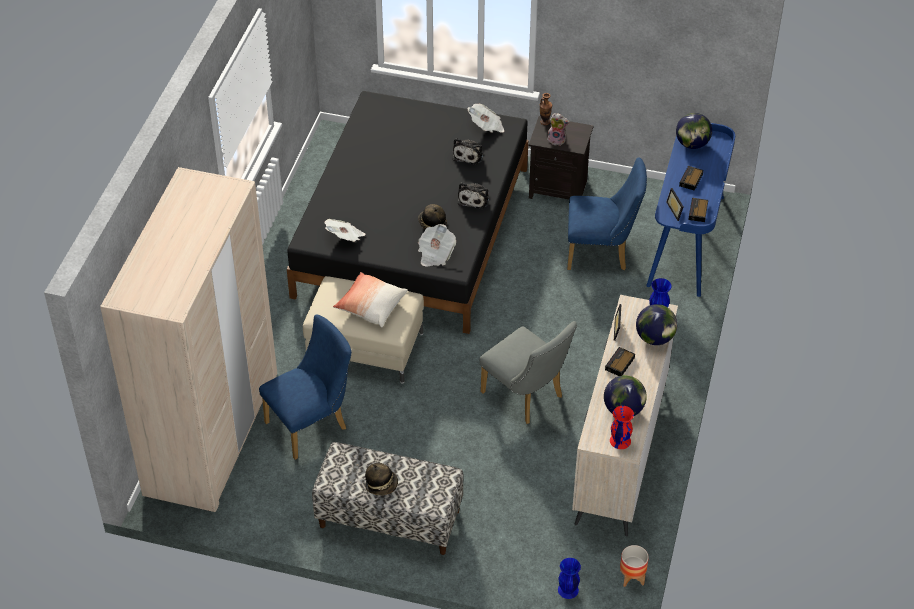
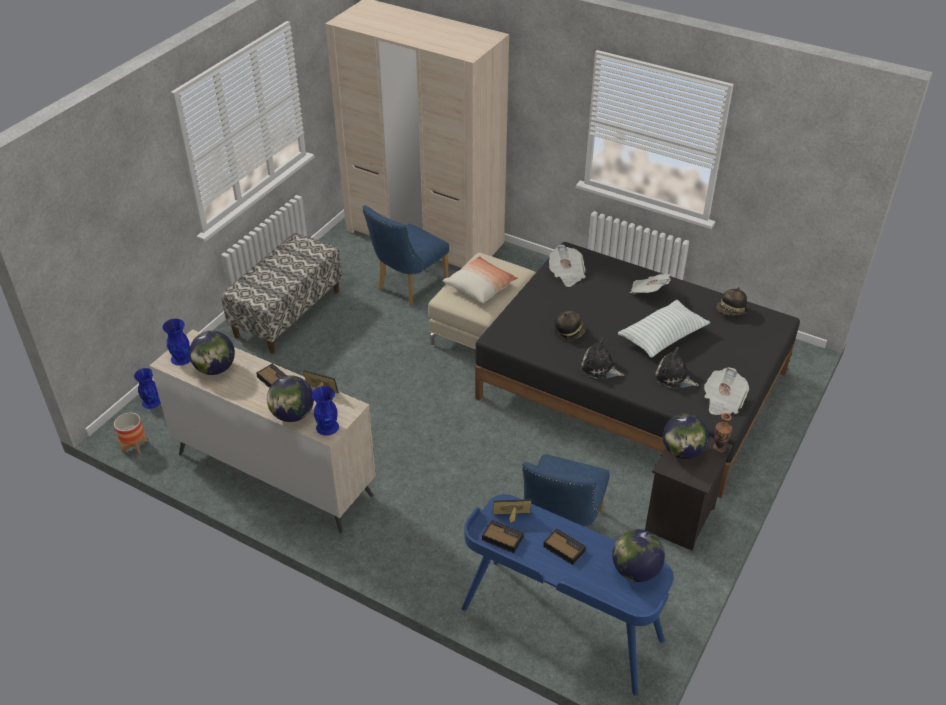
camera: 105 degrees right, 5 degrees down
(312, 424) = (408, 287): blue chair -> blue chair turned 60 degrees clockwise
(381, 485) = (277, 266): hat -> hat (731, 311)
(418, 166) = (662, 337): none -> pillow
(435, 254) = (524, 327): newspaper -> newspaper (648, 292)
(526, 397) = (376, 422): grey chair -> none
(557, 140) = (682, 451): plush toy -> globe
(619, 440) = (182, 358): red vase -> blue vase

